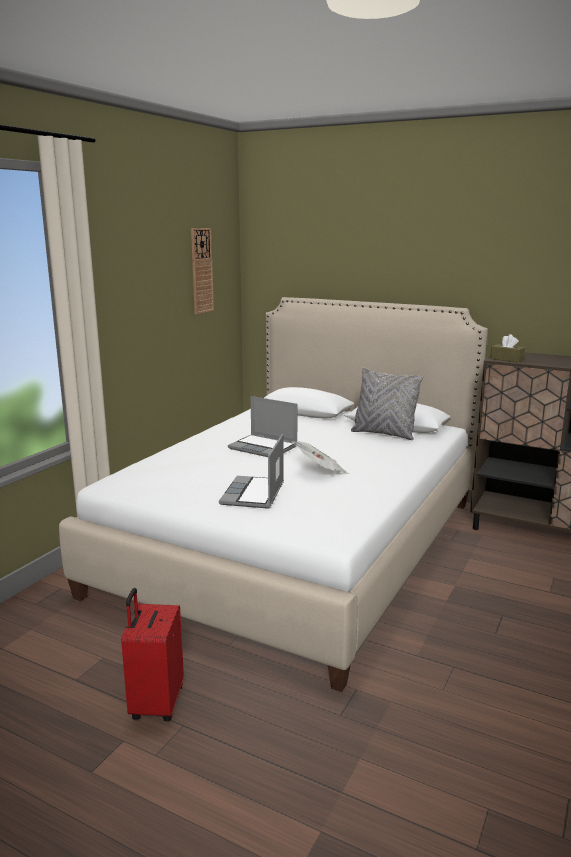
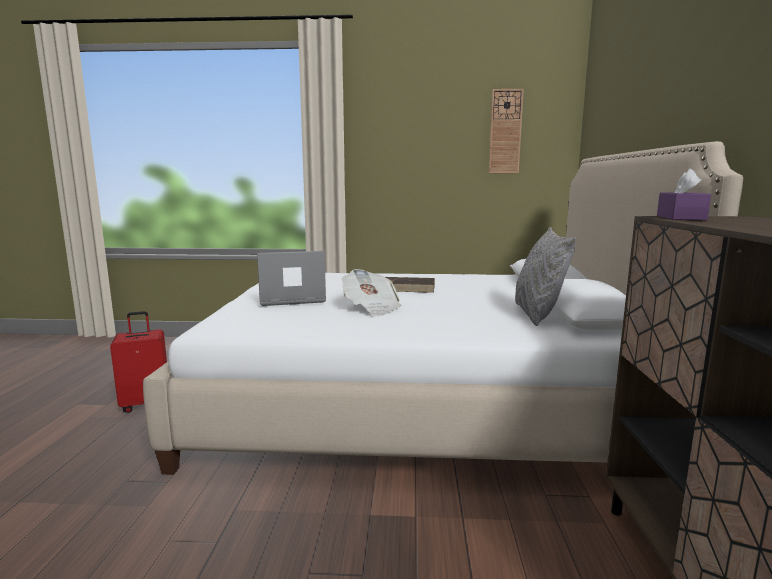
camera: 65 degrees right, 5 degrees down
(264, 447) = (409, 288): laptop -> brown book
(507, 359) = (680, 218): brown tissue box -> purple tissue box

